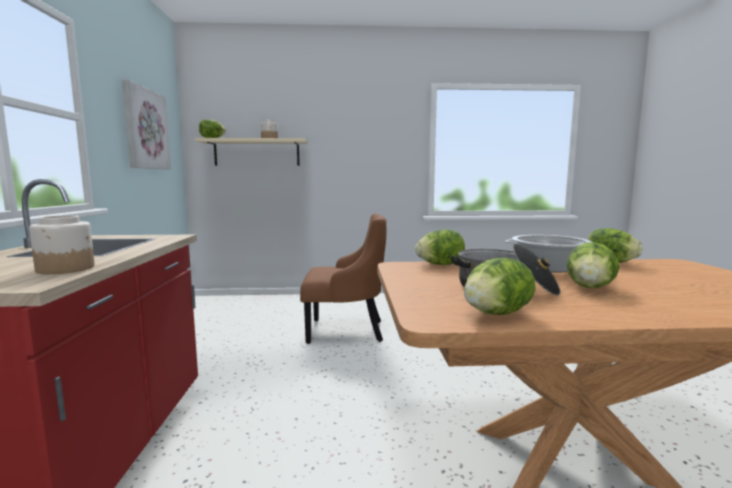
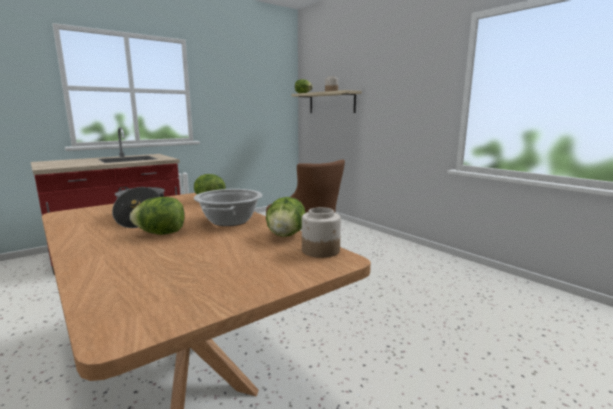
camera: 55 degrees right, 5 degrees up
(66, 269) = (73, 165): jar -> jar (321, 250)
(146, 129) = (250, 92): picture -> none
(496, 313) = (77, 221): lettuce -> none

